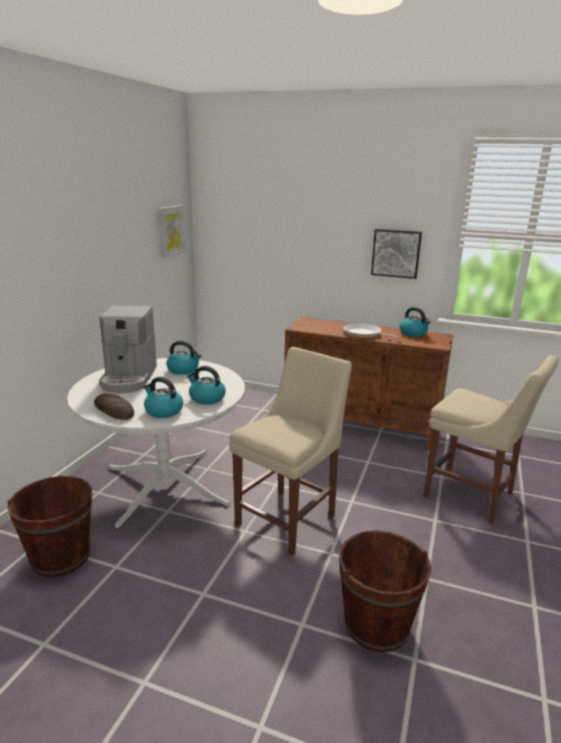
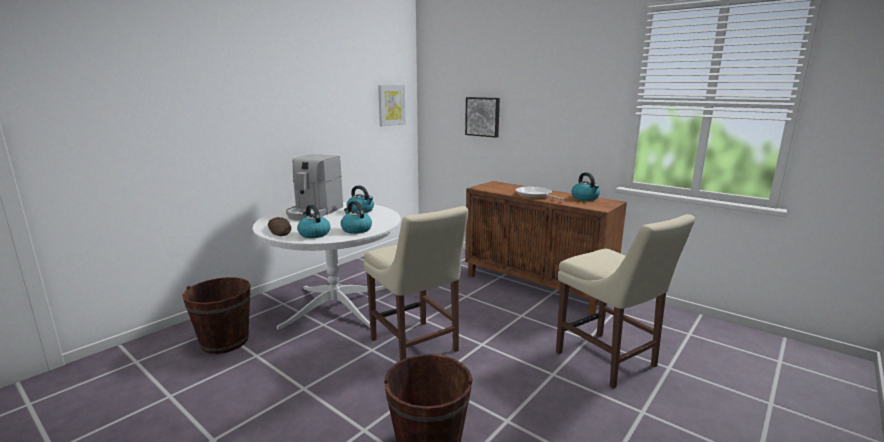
camera: 20 degrees right, 5 degrees down
(289, 518) = (416, 347): beige chair -> beige chair turned 90 degrees clockwise
(396, 253) = (578, 122): picture -> picture (483, 116)

